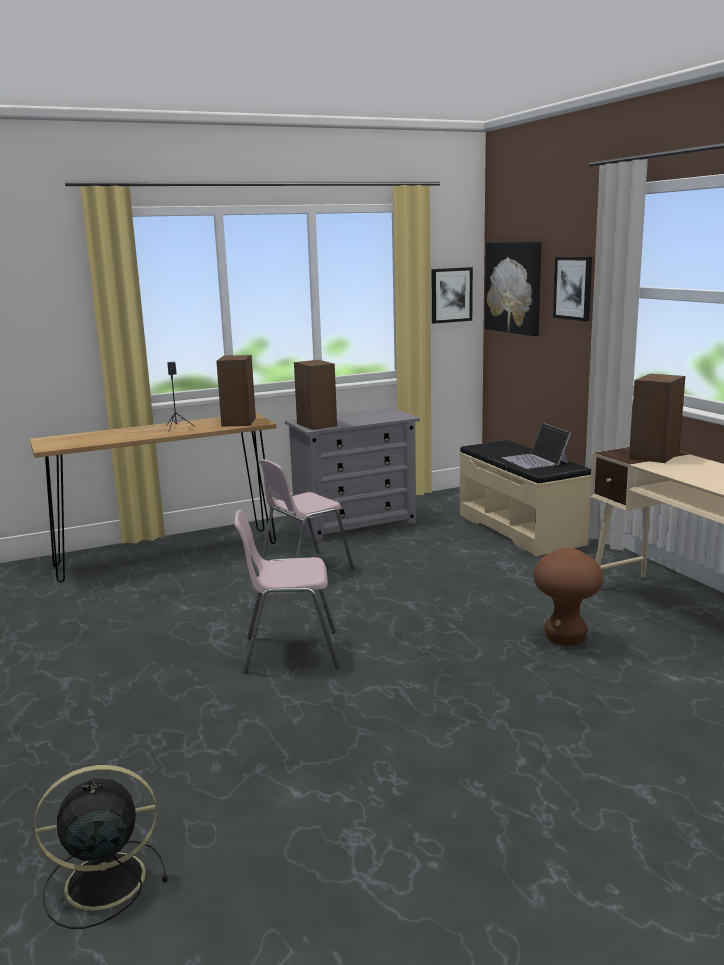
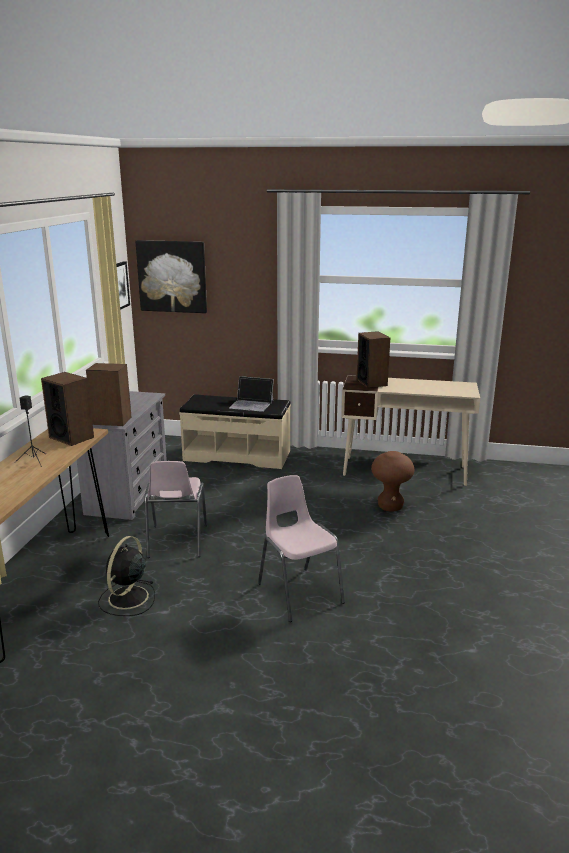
camera: 55 degrees left, 5 degrees up
(101, 882) = (512, 756): black fan -> black fan (127, 598)
(290, 652) = (299, 593): pink chair -> pink chair turned 120 degrees clockwise
(573, 288) = (243, 276): picture -> none

